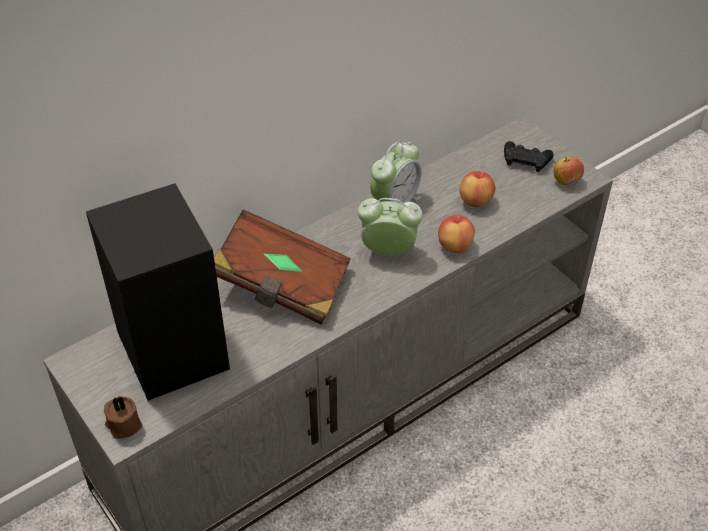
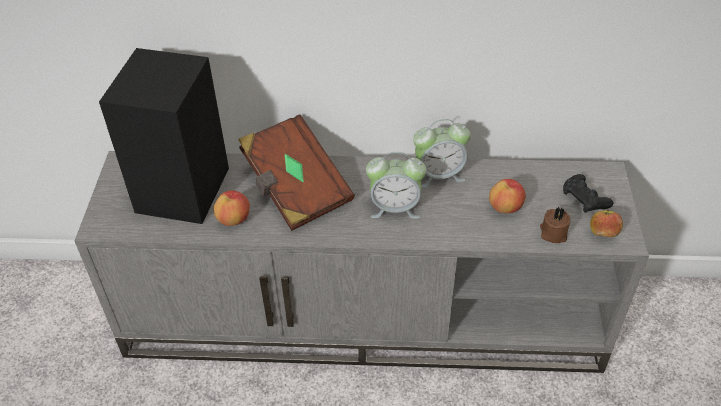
camera: 40 degrees right, 0 degrees up
(123, 425) = (105, 219): brown candle -> brown candle (553, 233)
(388, 252) = (395, 207): alarm clock -> alarm clock turned 135 degrees clockwise
(455, 246) = (450, 232): apple -> apple (234, 219)

